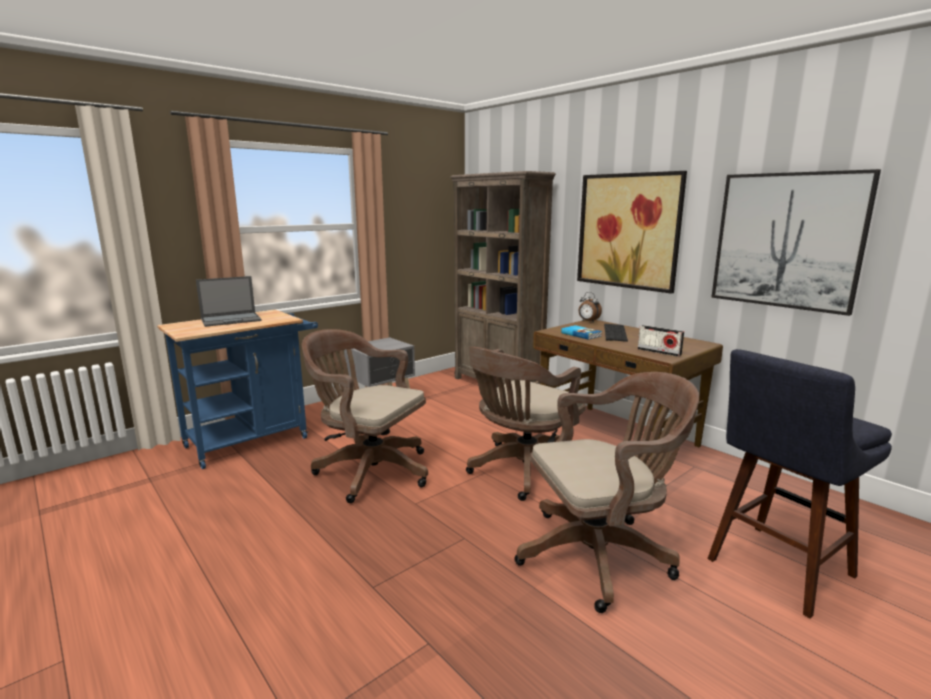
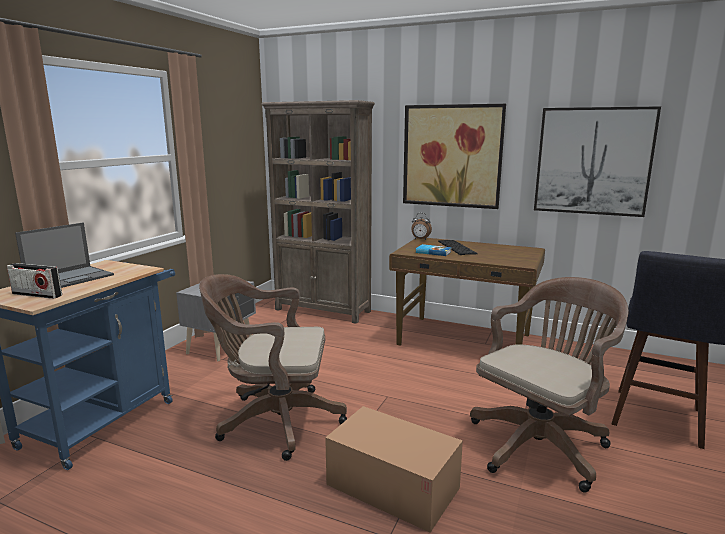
camera: 25 degrees left, 0 degrees up
(415, 548) = (392, 486): none -> cardboard box
(522, 472) = (418, 388): brown office chair -> none
(659, 352) = (513, 260): radio -> radio (37, 295)

